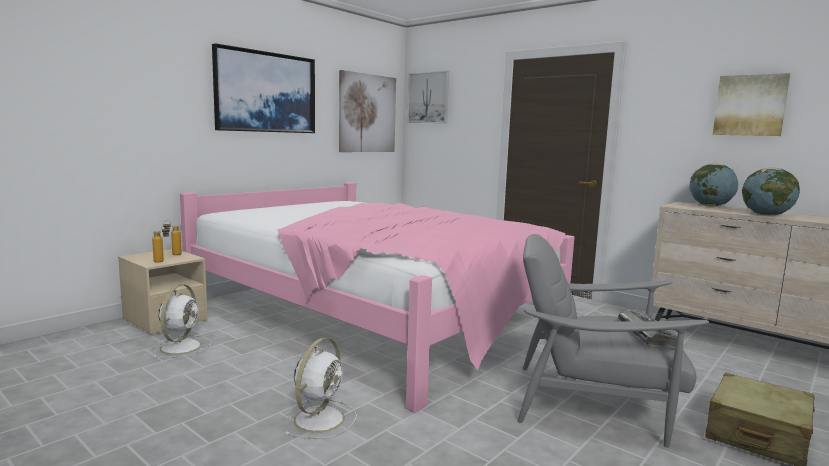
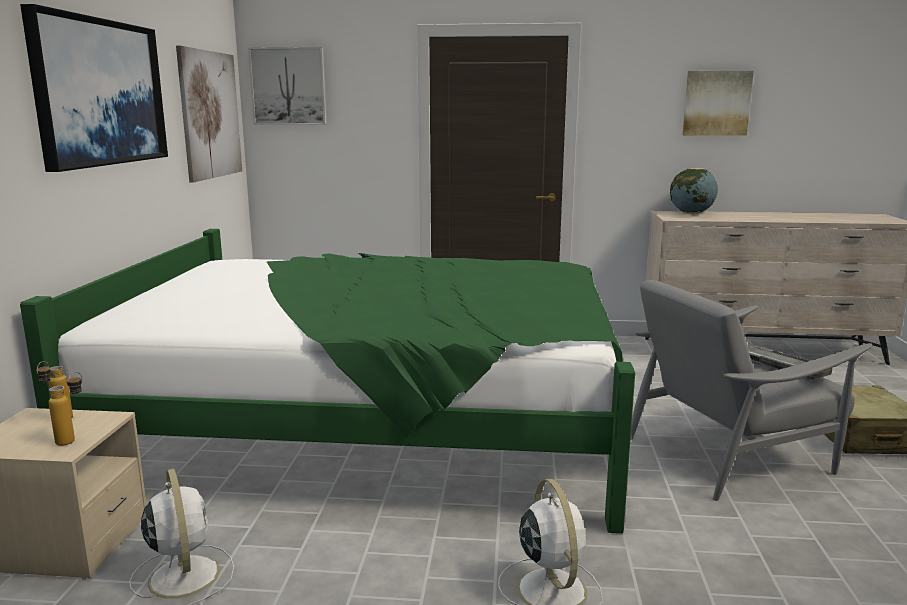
camera: 35 degrees left, 5 degrees up
(374, 315) = (375, 424): pink bed -> green bed
(766, 215) = (759, 219): globe -> none

